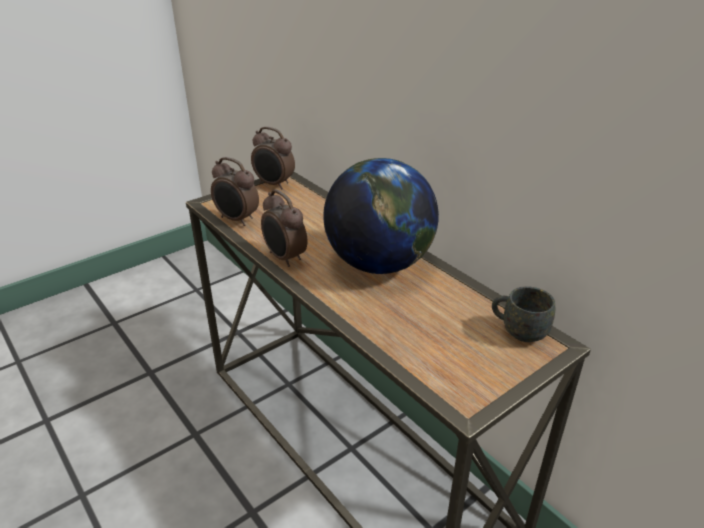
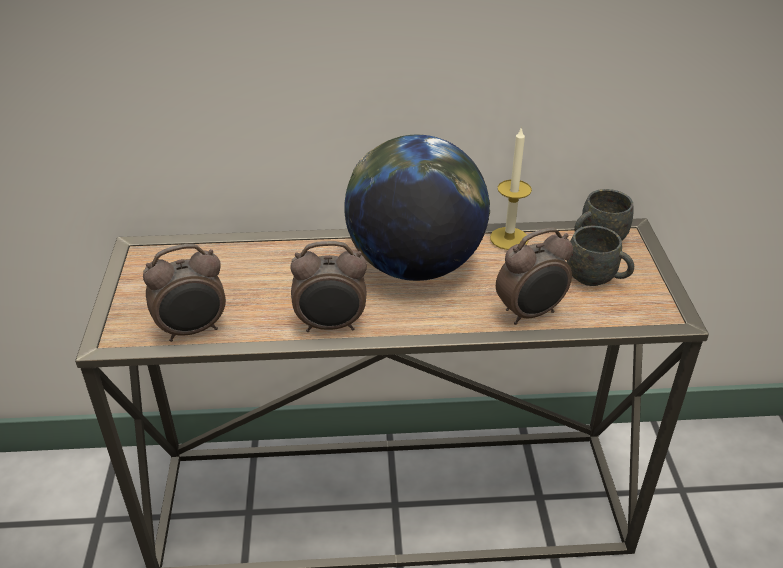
camera: 55 degrees left, 5 degrees up
(274, 184) = (143, 265): alarm clock -> alarm clock (530, 313)
(460, 289) = (509, 238): none -> candle
(467, 349) = (597, 279): none -> grey mug

